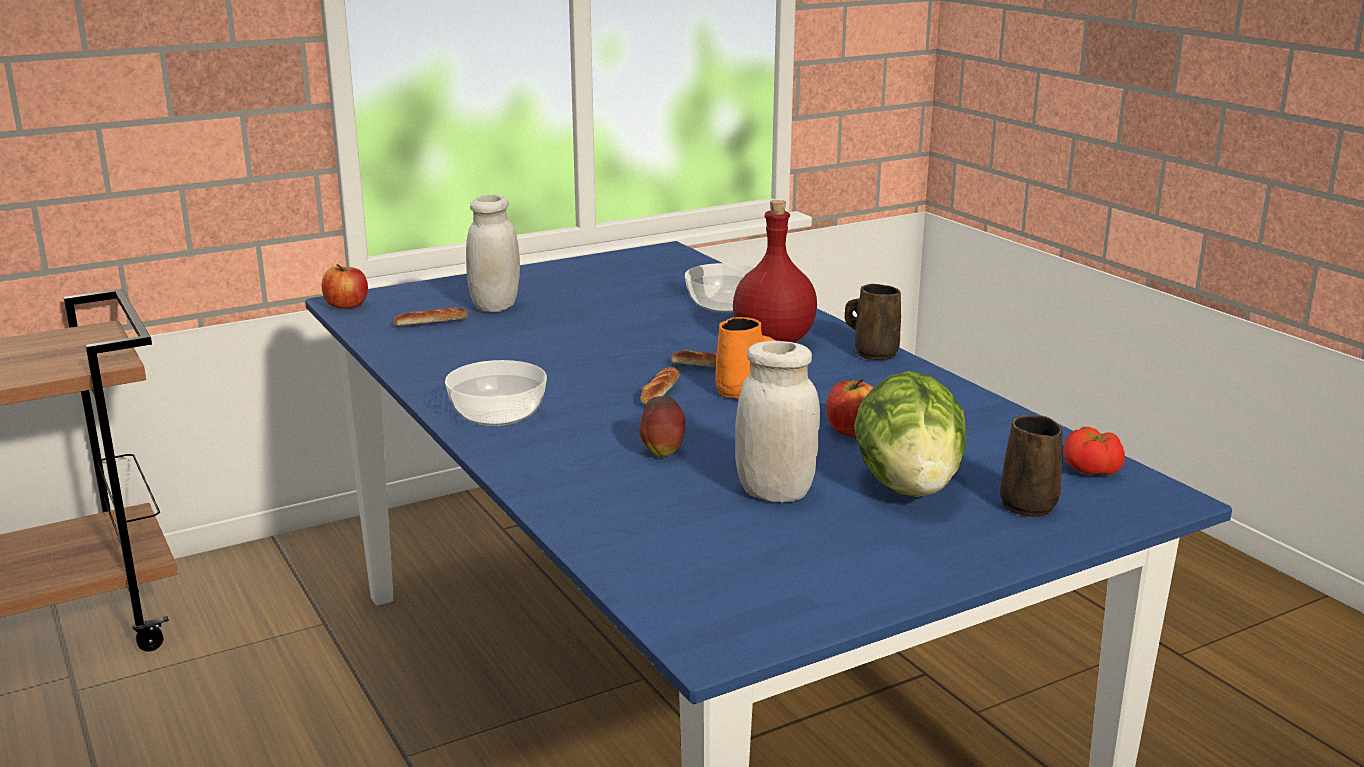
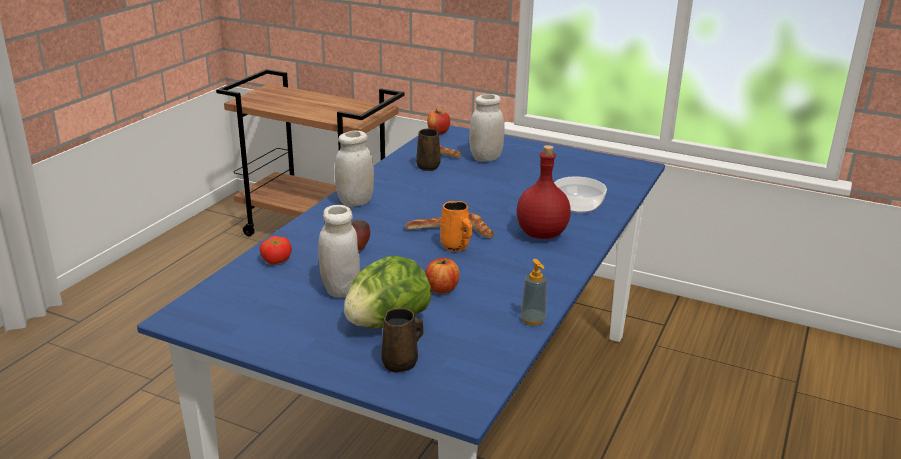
camera: 55 degrees right, 5 degrees up
(496, 414) = (355, 202): bowl -> white jar
(873, 353) = (566, 265): brown mug -> brown mug (428, 166)
(989, 406) = (533, 319): none -> soap dispenser
(1091, 470) = (473, 374): tomato -> tomato (275, 260)

